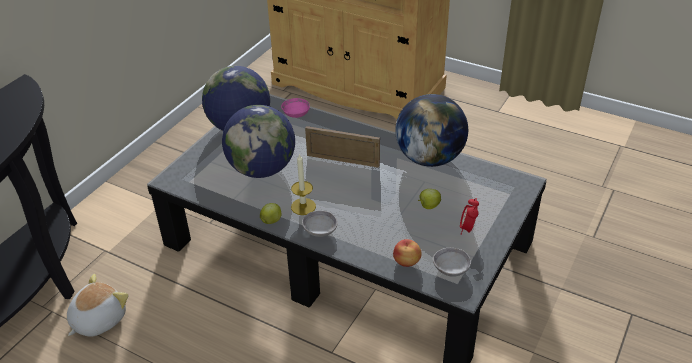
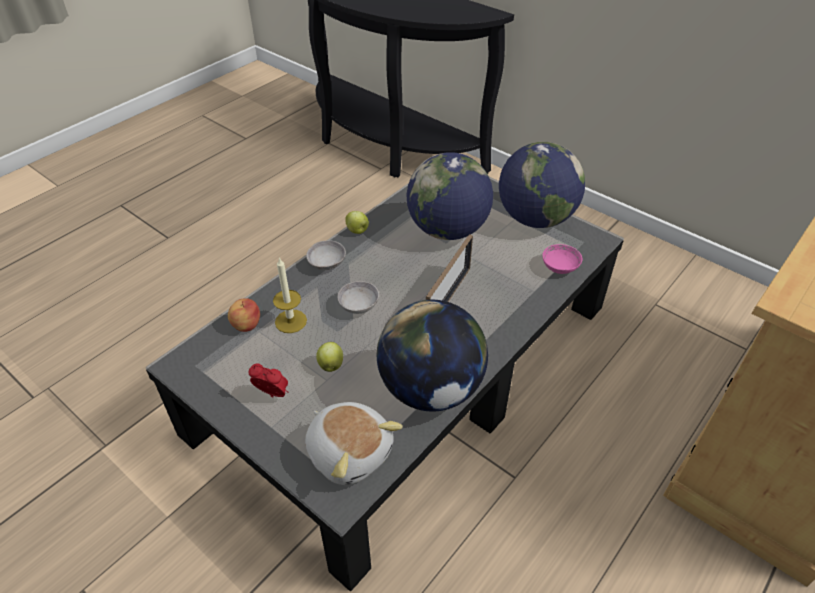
camera: 100 degrees right, 5 degrees up
(98, 319) = (361, 191): plush toy -> plush toy (350, 451)
(303, 206) = (372, 255): candle -> candle (290, 321)
(451, 269) = (215, 361): grey bowl -> grey bowl (359, 306)

